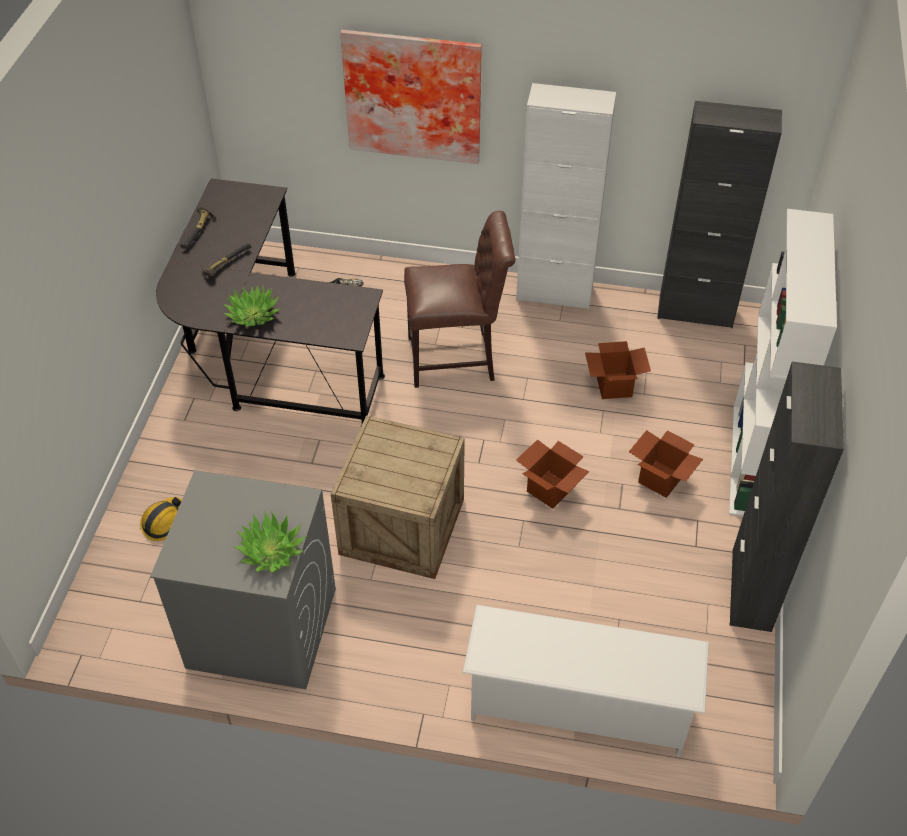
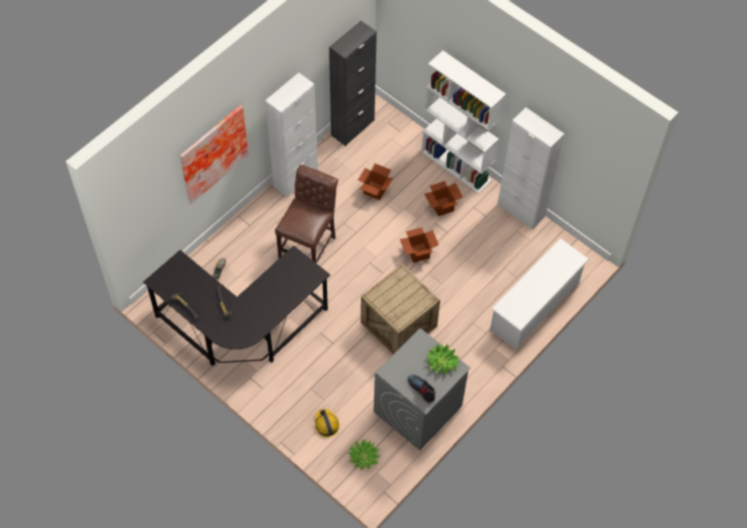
camera: 60 degrees left, 10 degrees up
(198, 548) = (422, 389): none -> boot
(253, 314) = (270, 309): potted plant -> potted plant (363, 457)
(751, 590) = (521, 211): black cabinet -> white cabinet

